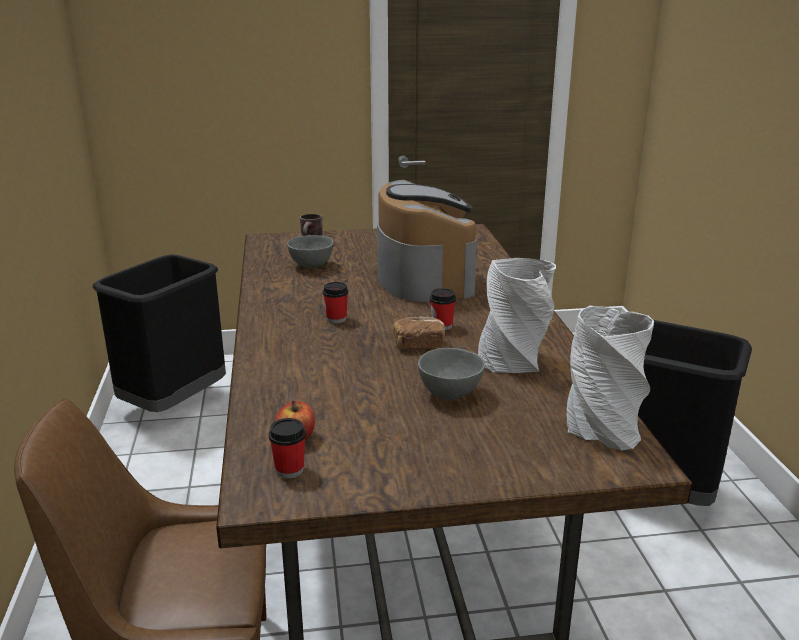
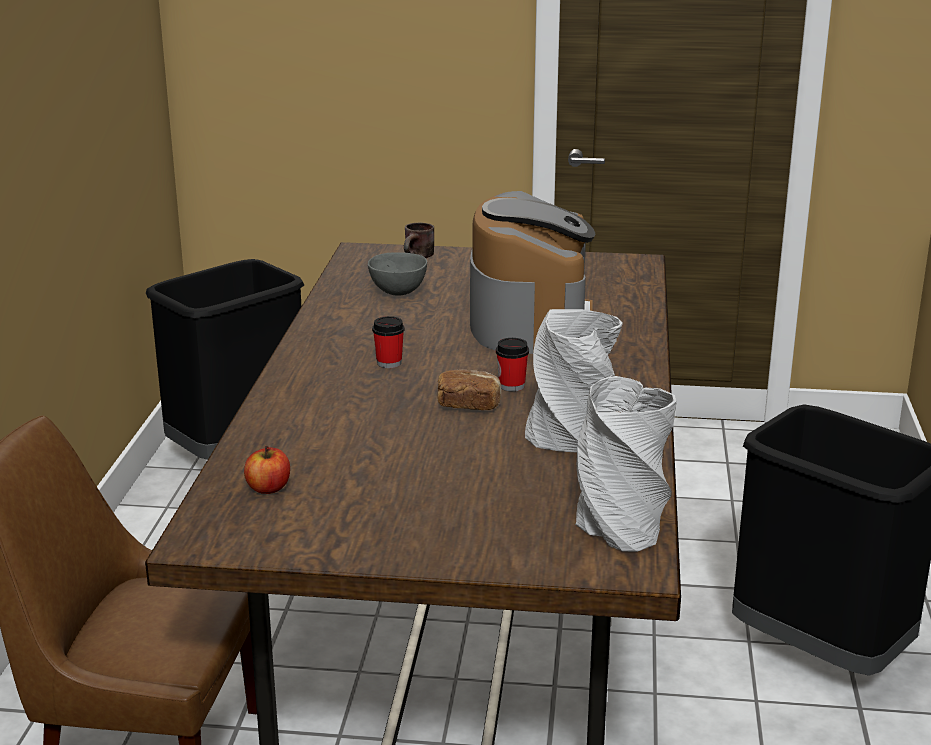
camera: 15 degrees right, 0 degrees up
(289, 470) = (244, 519): cup -> none
(451, 394) = (469, 465): grey bowl -> none

